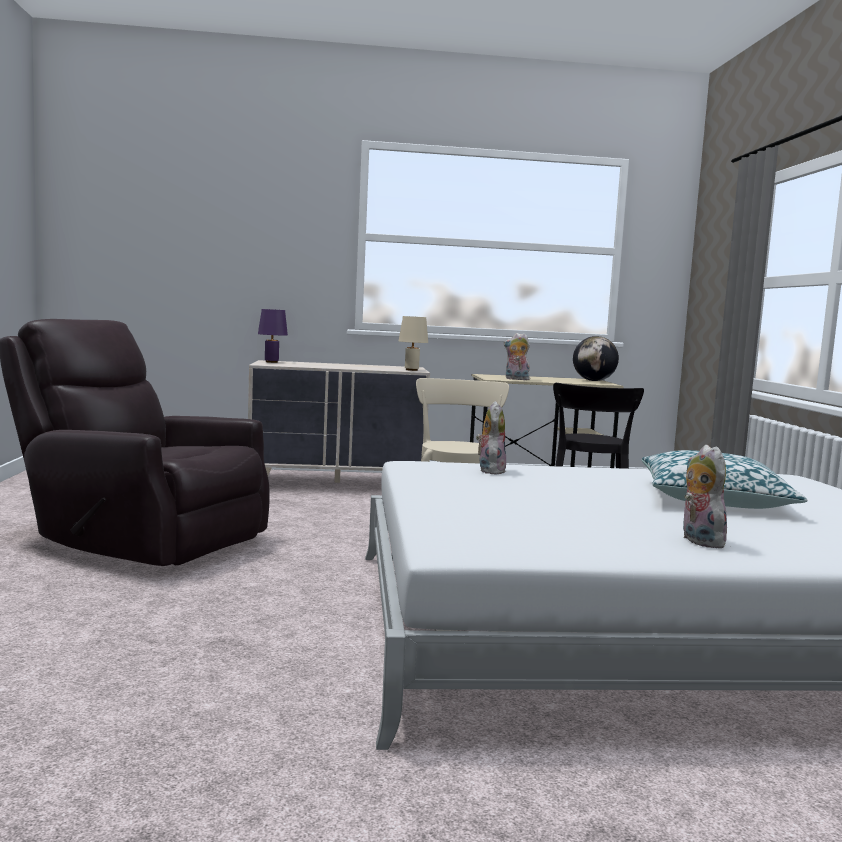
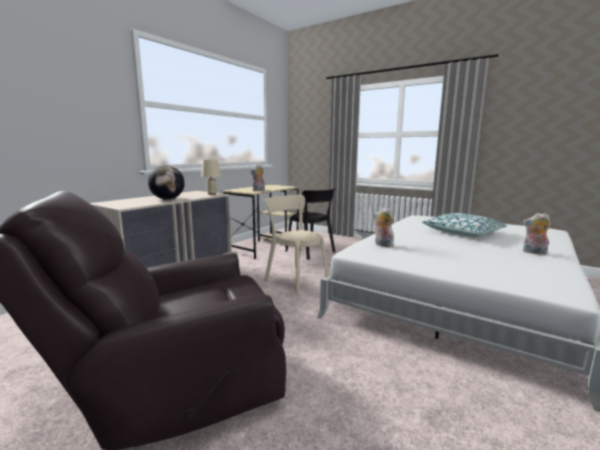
camera: 50 degrees left, 5 degrees up
(271, 362) = (111, 203): purple table lamp -> none
(593, 380) = (277, 185): globe -> globe (167, 199)

